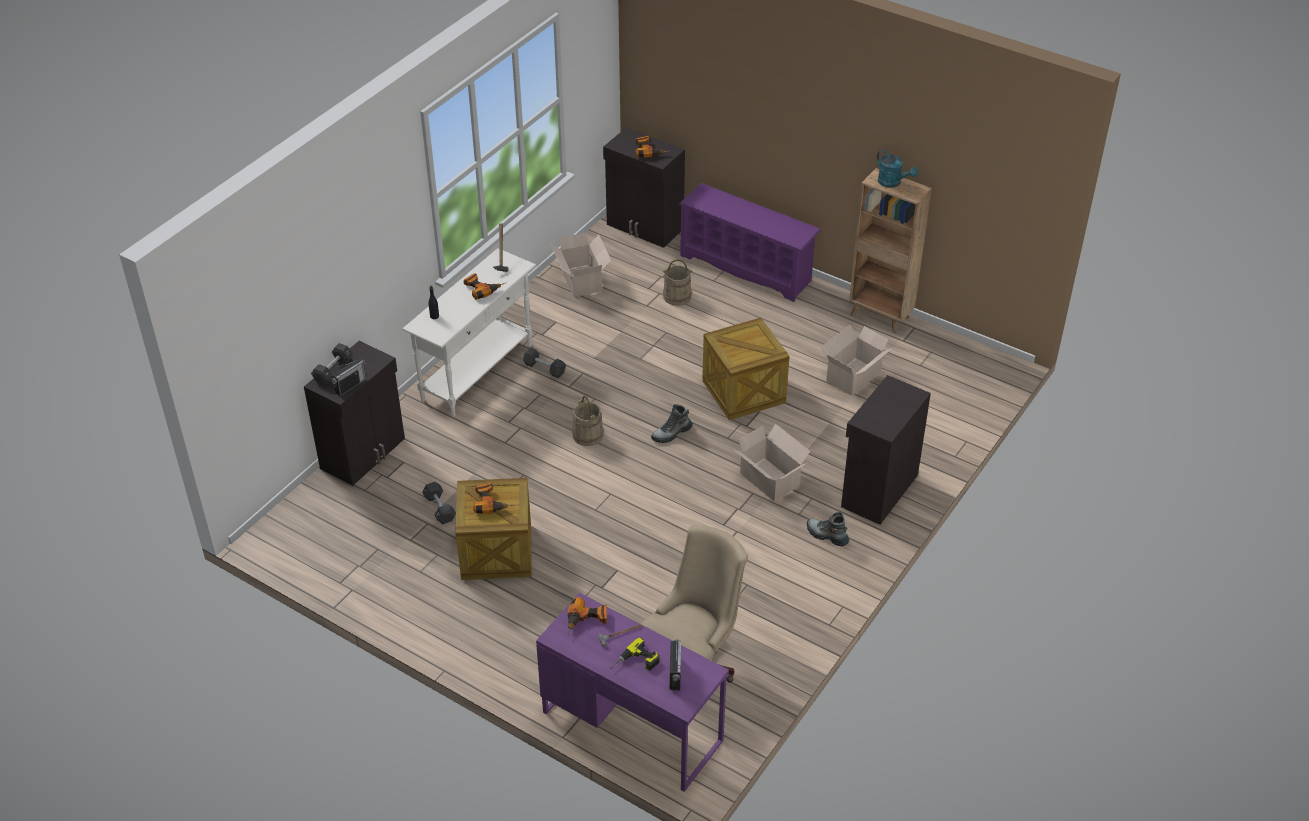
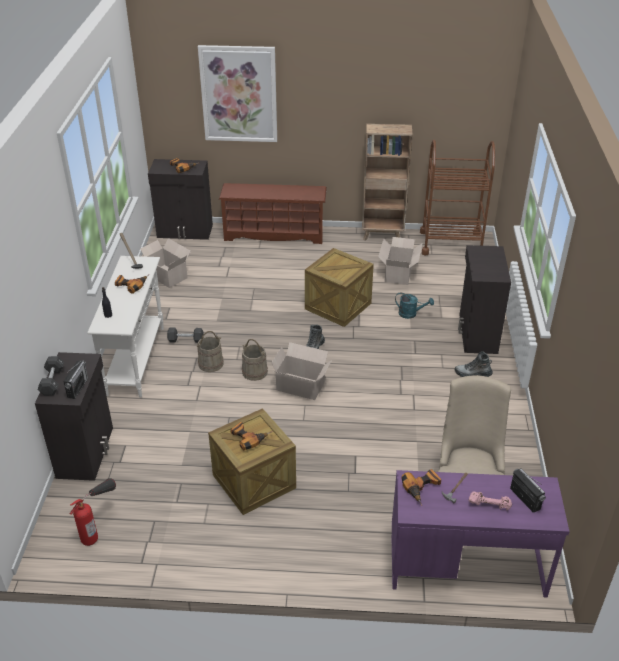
camera: 30 degrees left, 5 degrees down
(327, 532) = (99, 527): none -> fire extinguisher
(439, 508) = (182, 468): black dumbbell -> none
(635, 663) = (489, 504): power drill -> pink dumbbell
(677, 296) = (242, 264): beige bucket -> beige bucket (210, 363)
(730, 82) = (239, 94): none -> picture
(747, 268) = (274, 234): purple shoe rack -> brown shoe rack
(770, 480) = (405, 354): cardboard box -> cardboard box (301, 387)
(892, 183) = (386, 128): turquoise watering can -> turquoise watering can (411, 314)
(958, 360) = (451, 243): none -> brown cart

